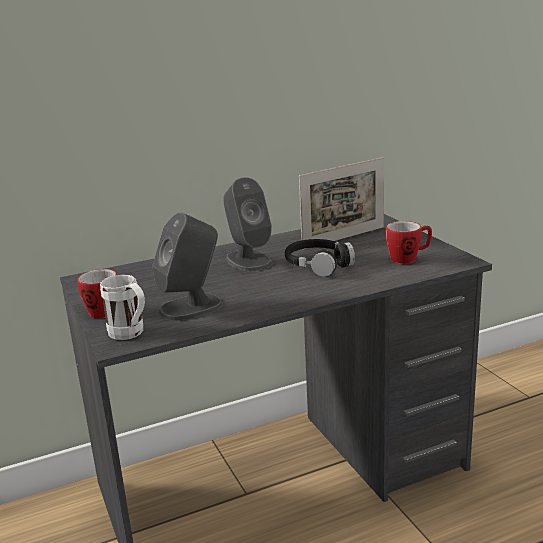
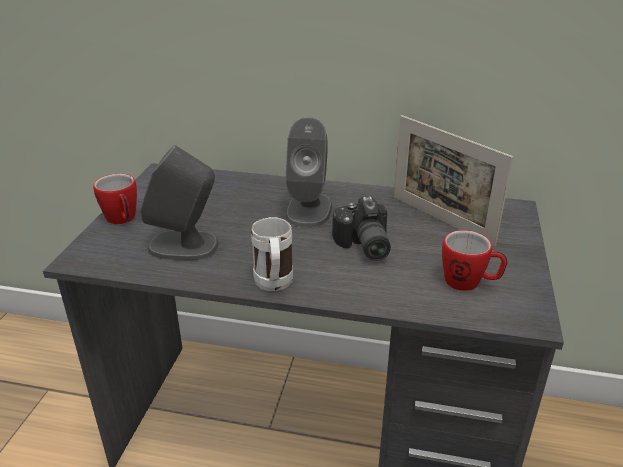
camera: 35 degrees right, 10 degrees up
(131, 335) = (101, 254): white mug -> white mug (274, 286)
(318, 265) = (362, 246): black headphones -> camera
(344, 238) = (441, 220): picture frame -> picture frame turned 45 degrees clockwise

